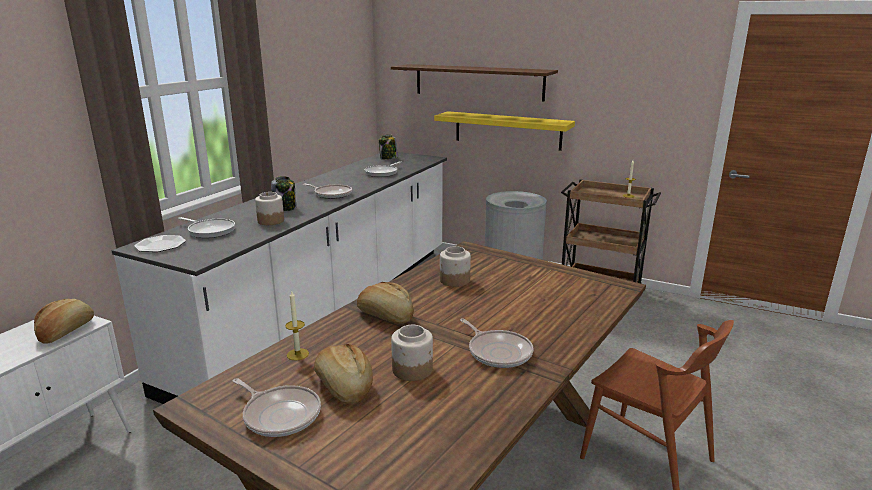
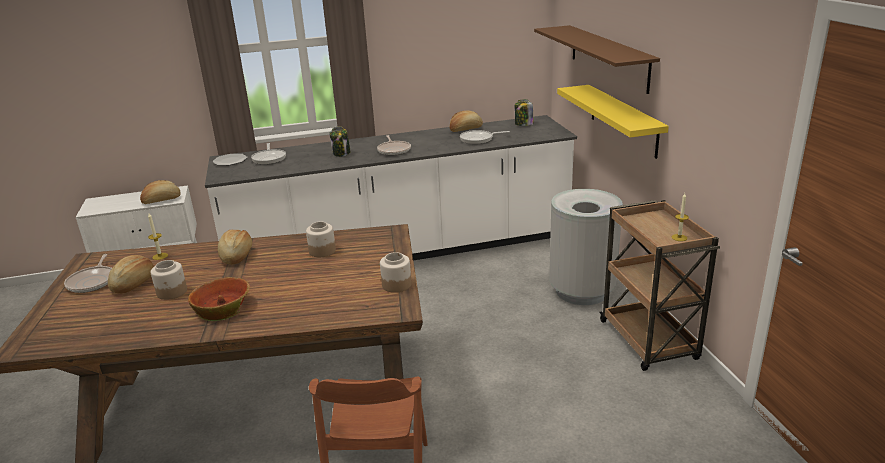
camera: 50 degrees right, 5 degrees up
(270, 221) = (310, 161): jar -> jar (397, 285)
(351, 169) = (465, 129): none -> bread
(498, 352) = (222, 307): frying pan -> bowl

